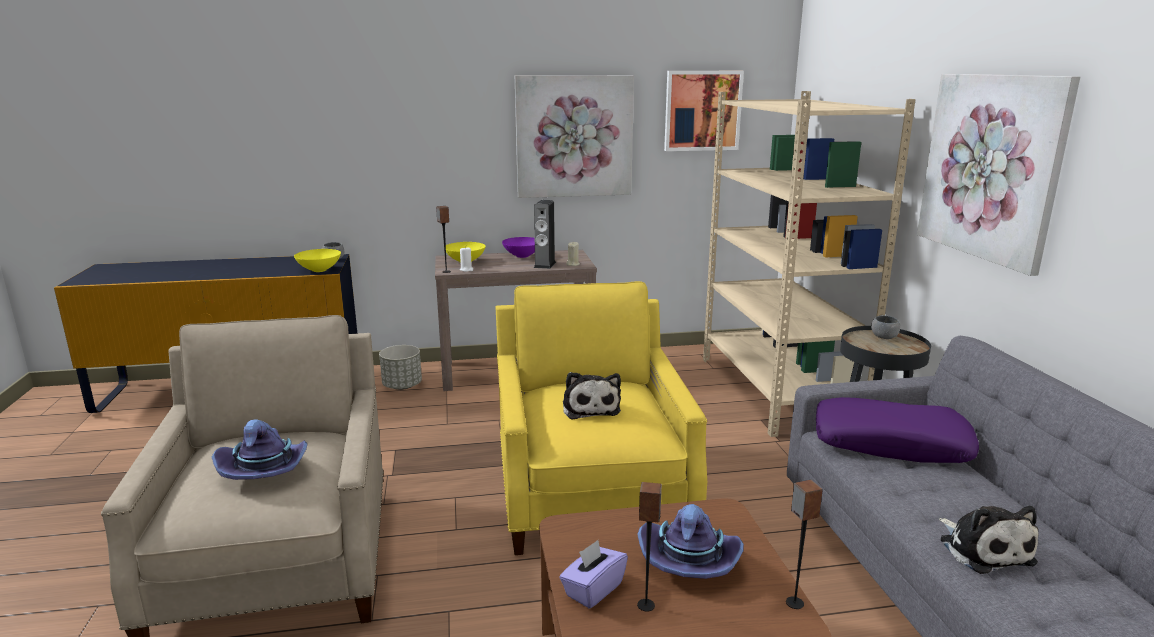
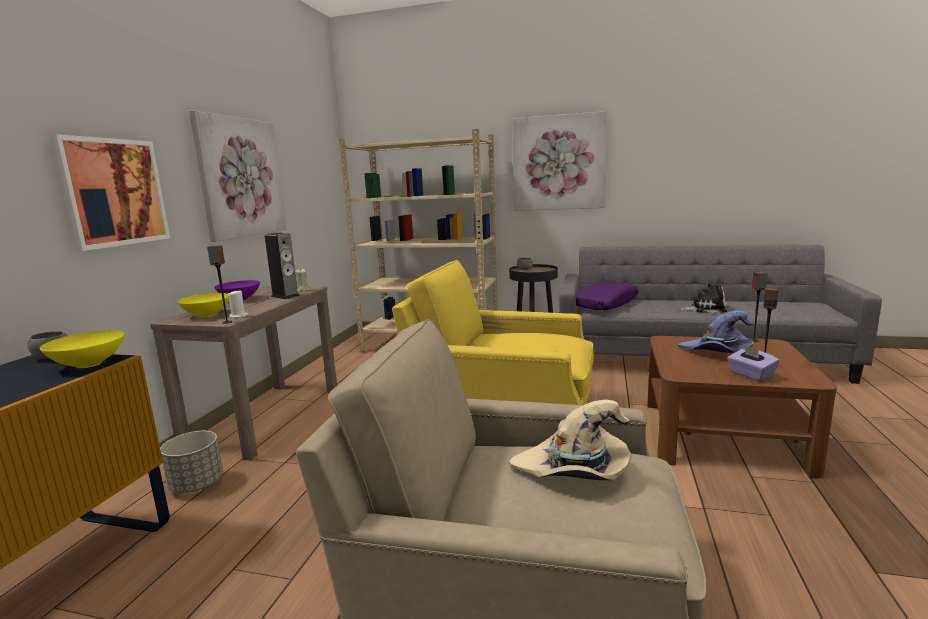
camera: 65 degrees left, 5 degrees down
(265, 470) = (574, 471): purple hat -> beige hat
(590, 407) = (527, 342): plush toy -> none
(702, 111) = (308, 158): picture -> picture (113, 192)

